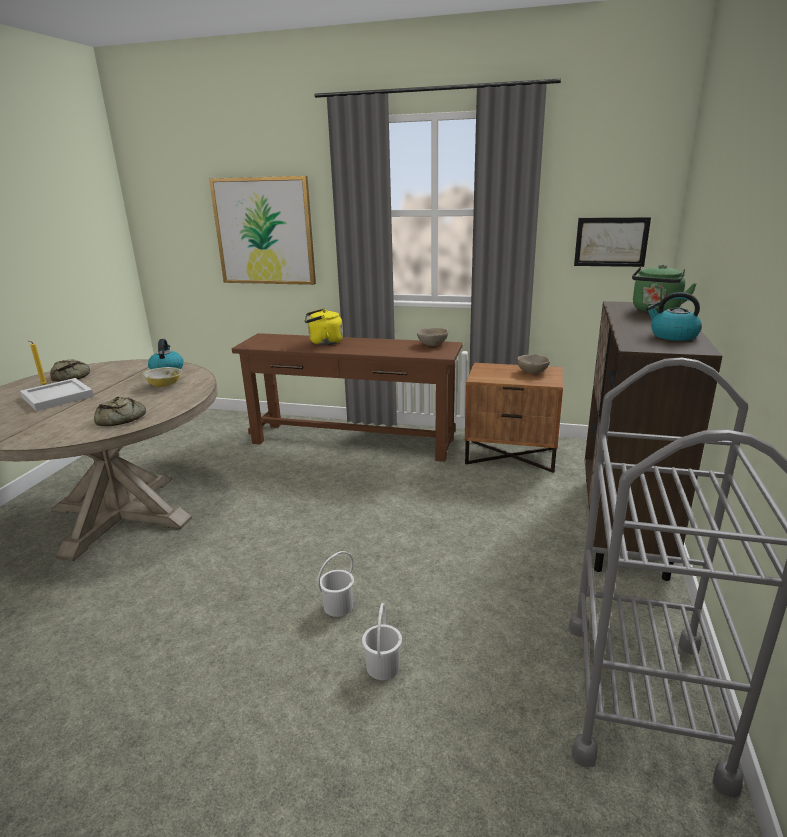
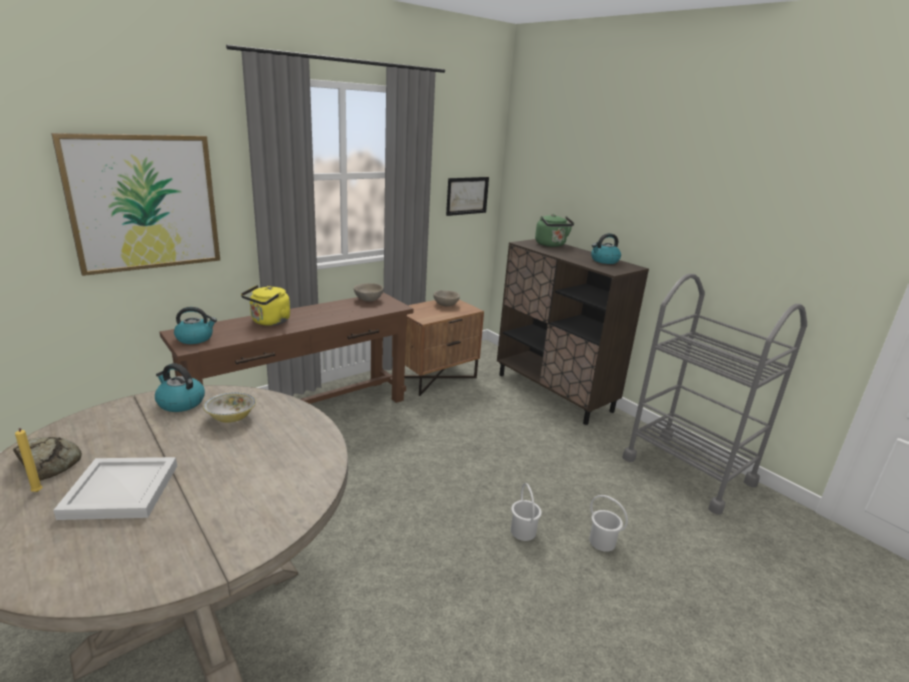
camera: 55 degrees left, 0 degrees up
(119, 419) = (294, 467): bread -> none
(262, 341) = (195, 338): none -> kettle

